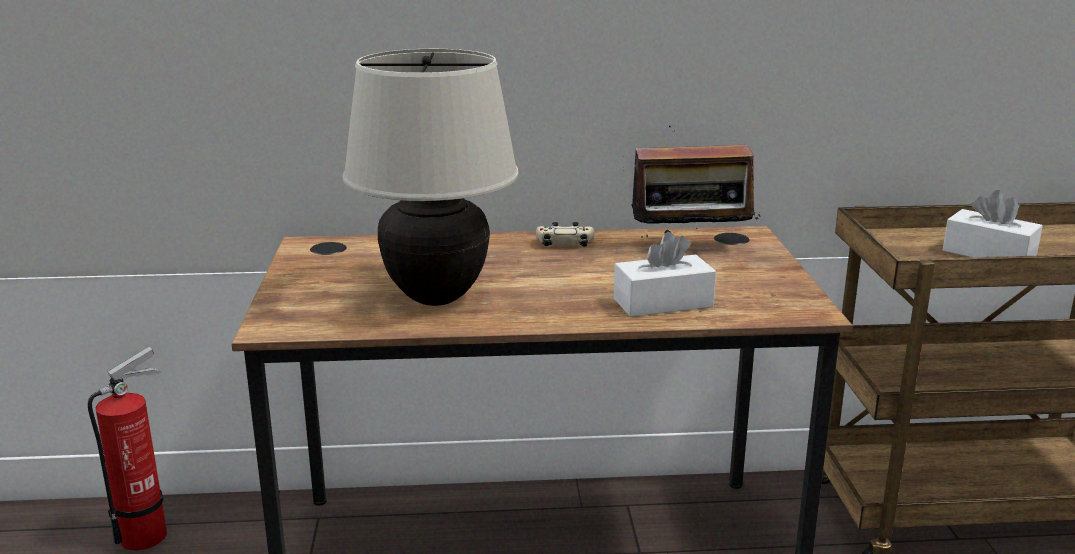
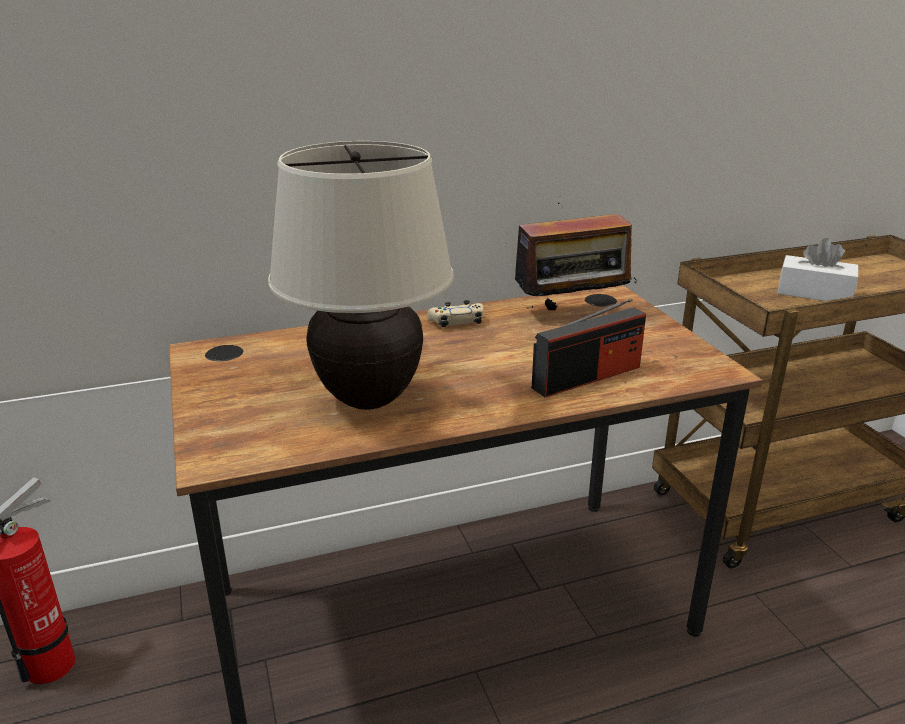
camera: 15 degrees left, 5 degrees up
(663, 303) = (587, 377): white tissue box -> radio

